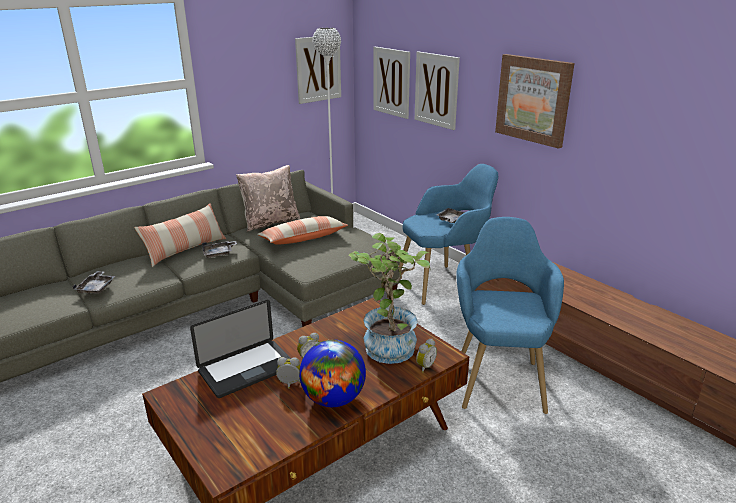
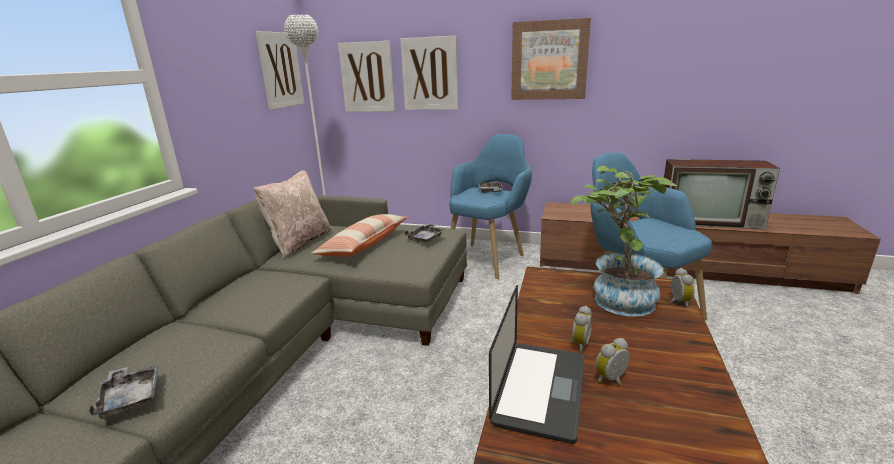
camera: 35 degrees left, 5 degrees down
(185, 249) = (223, 300): pillow -> none
(219, 253) = (280, 288): grey tray -> grey tray (426, 238)
(333, 399) = (676, 370): globe -> none
(641, 323) = (711, 221): none -> television

